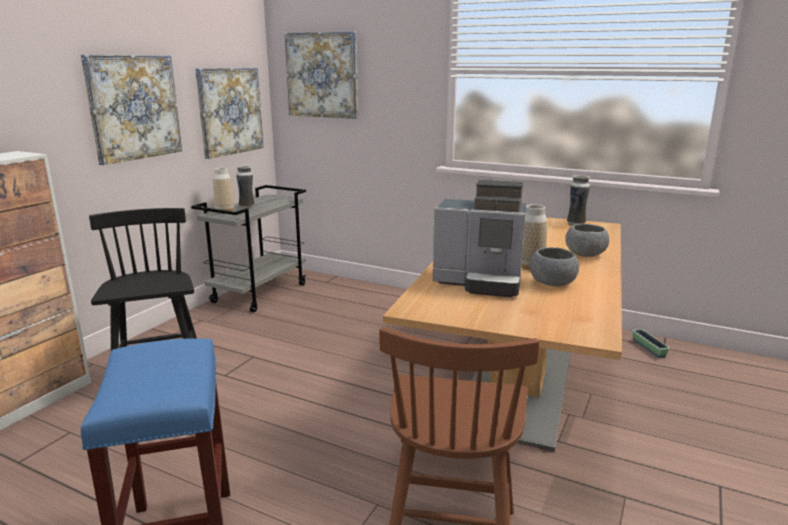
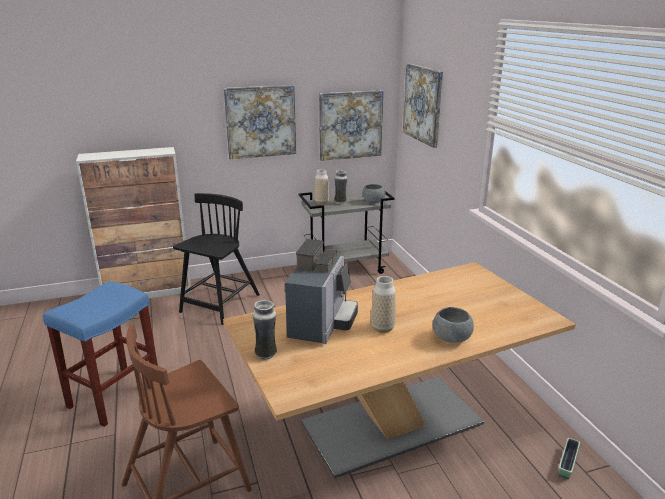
camera: 45 degrees right, 5 degrees up
(481, 282) = (322, 324): coffee machine -> coffee machine turned 135 degrees counterclockwise
(552, 283) = (362, 348): grey bowl -> grey bowl (373, 201)
(576, 224) = (526, 307): vase -> vase (266, 354)

